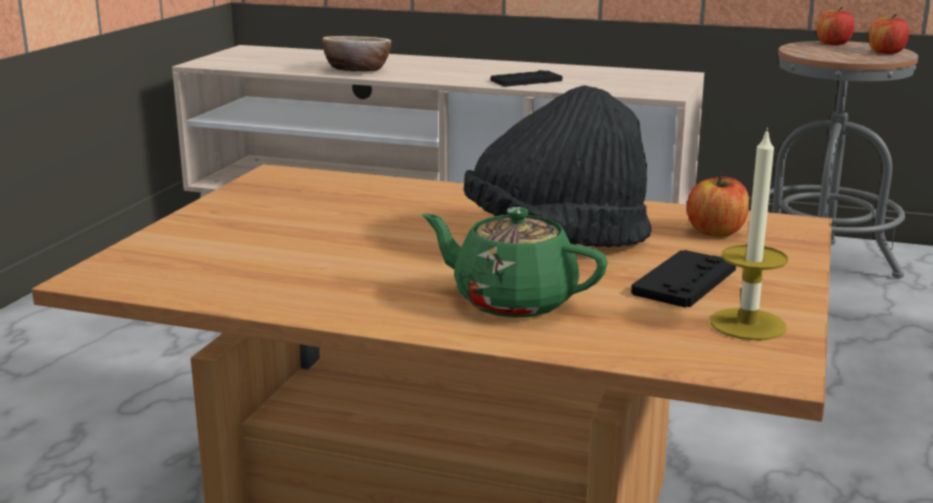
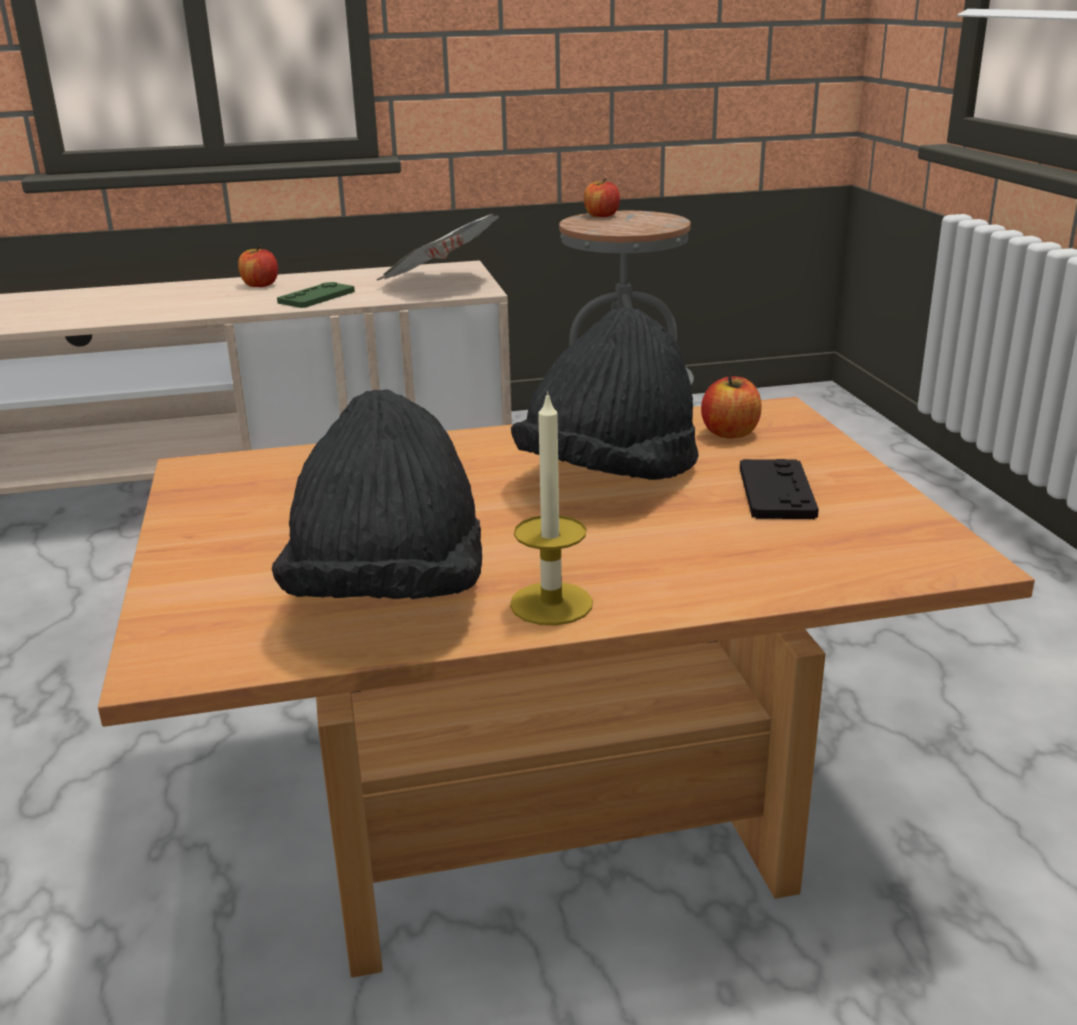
camera: 30 degrees left, 5 degrees up
(278, 275) = (389, 596): none -> black hat
(357, 70) = (99, 314): bowl -> none
(512, 300) = (664, 556): green teapot -> none
(526, 80) = (316, 297): black game controller -> green game controller
(640, 84) = (438, 283): none -> newspaper
(747, 324) = (883, 521): candle -> candle (551, 603)
(885, 52) = (658, 219): apple -> apple (260, 285)

